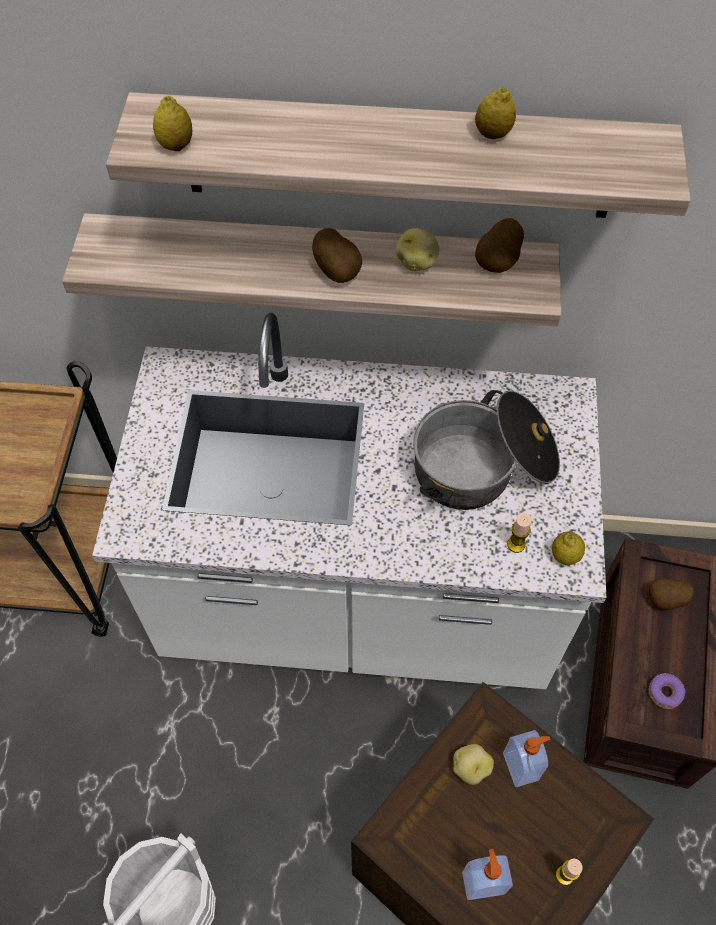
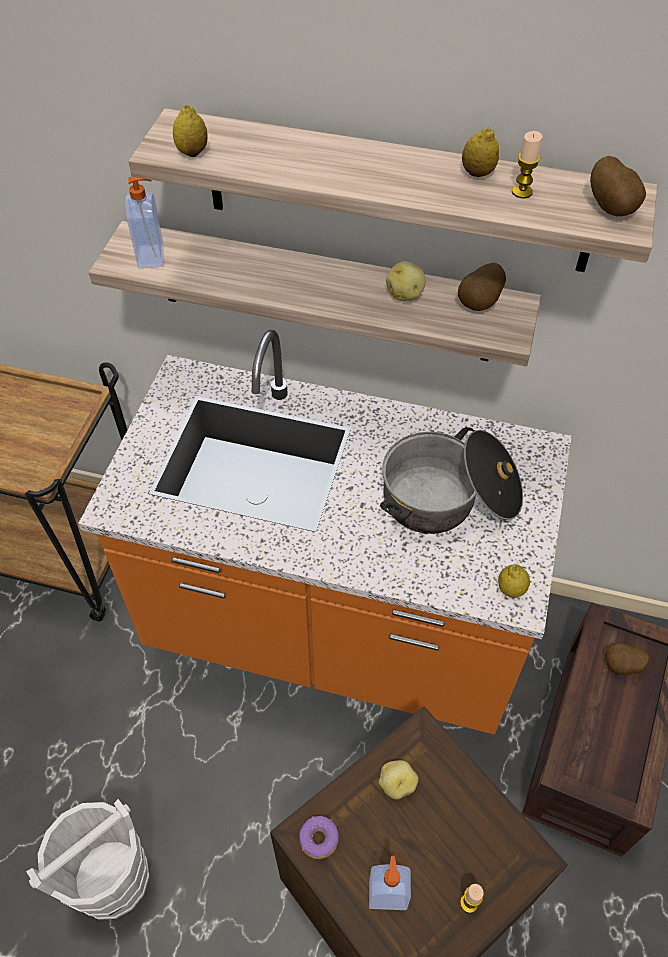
camera: 10 degrees right, 5 degrees down
(338, 271) = (332, 293): potato -> potato (612, 208)
(358, 605) = (334, 630): white counter -> orange counter
(516, 544) = (466, 572): candle -> candle (522, 192)
(521, 766) = (446, 791): soap dispenser -> soap dispenser (152, 256)
(664, 693) = (605, 753): donut -> donut (318, 839)

